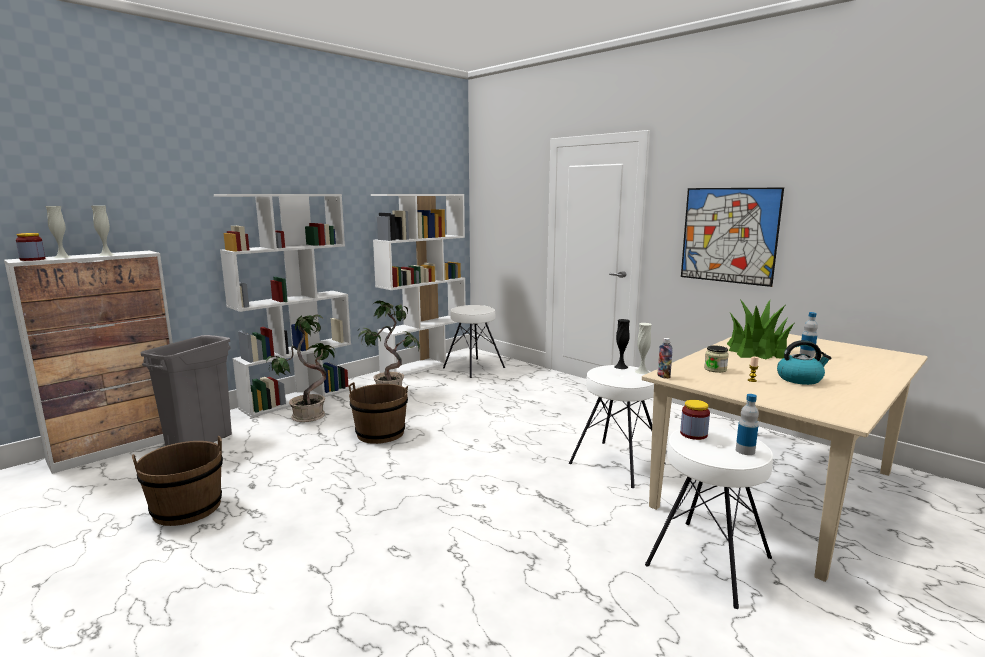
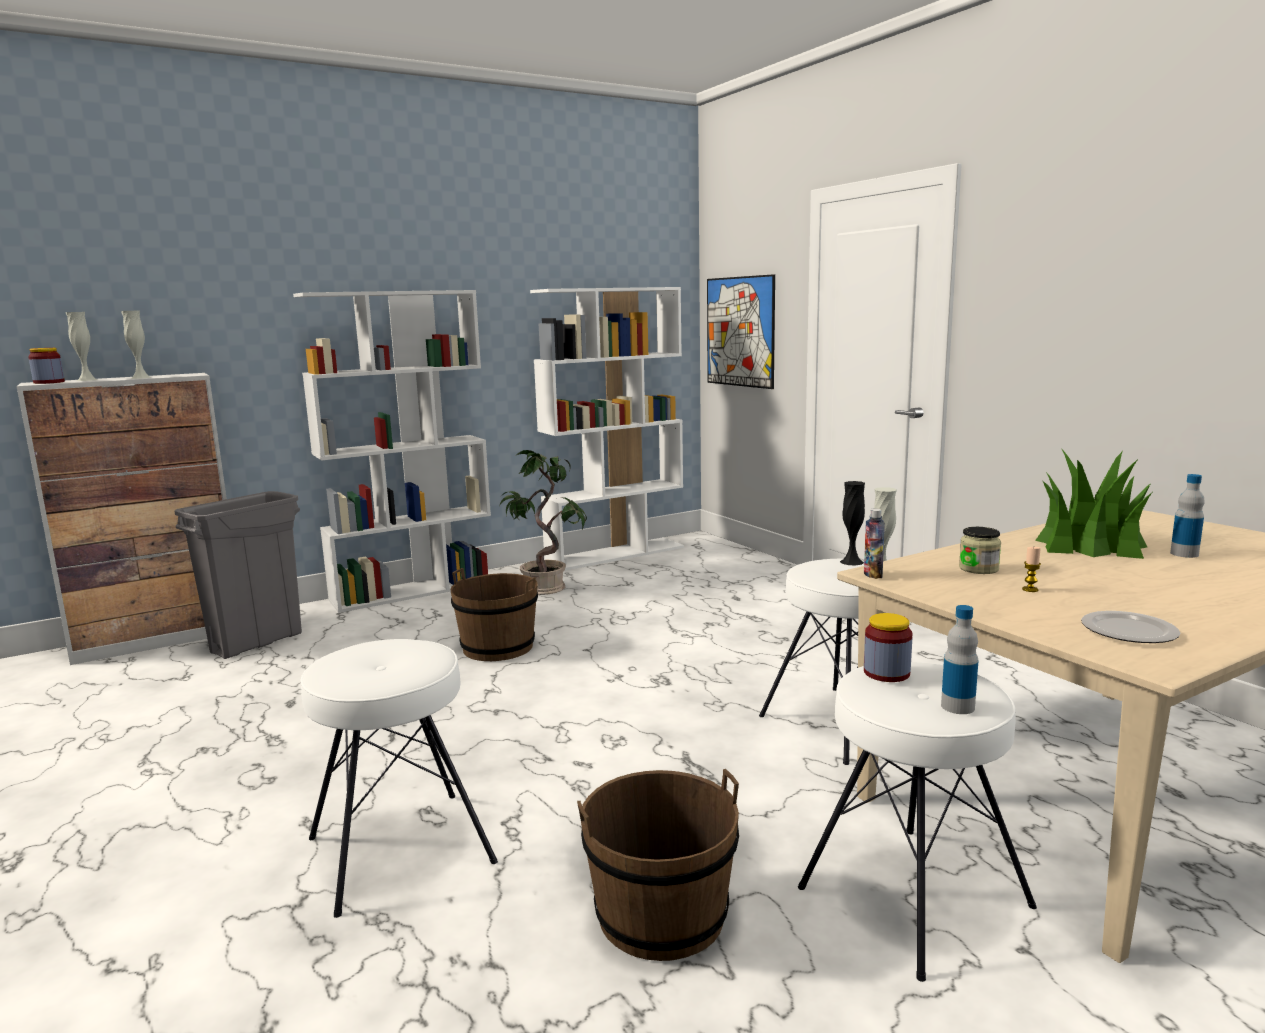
camera: 15 degrees right, 0 degrees up
(187, 508) = (196, 725): brown bucket -> brown bucket (661, 916)
(308, 415) = (413, 615): potted plant -> none
(473, 367) = (687, 561): white stool -> white stool (400, 849)
(728, 235) = (1089, 340): picture -> picture (740, 331)
(800, 379) = (1127, 592): kettle -> none
(821, 402) = (1130, 632): none -> plate

